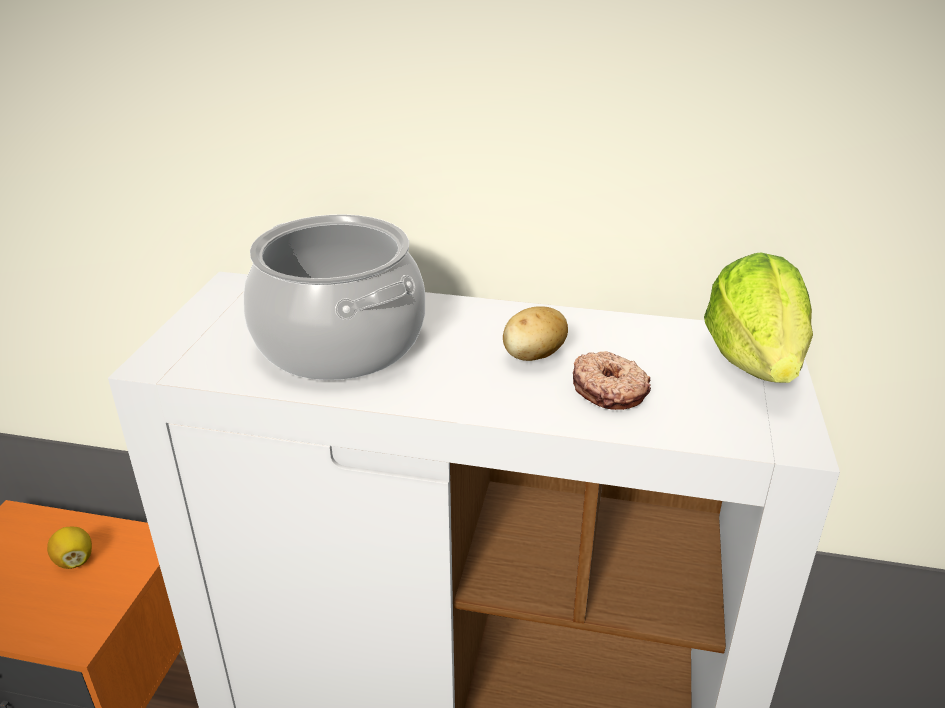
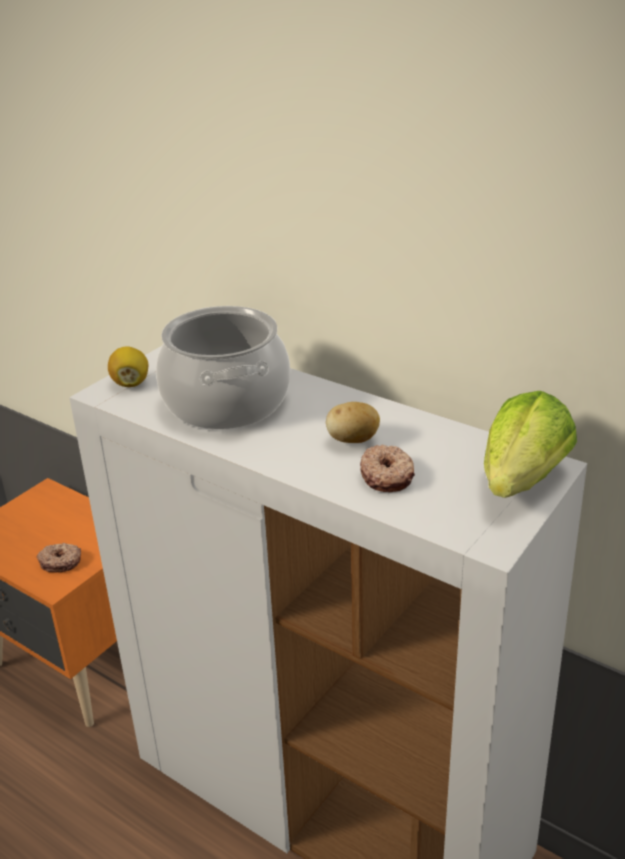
camera: 25 degrees right, 0 degrees up
(73, 605) = (60, 562): none -> donut
(74, 560) = (73, 532): lemon -> lemon (130, 383)

